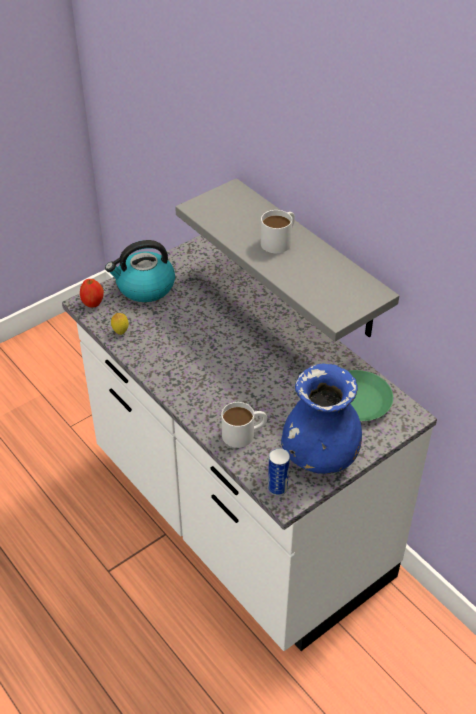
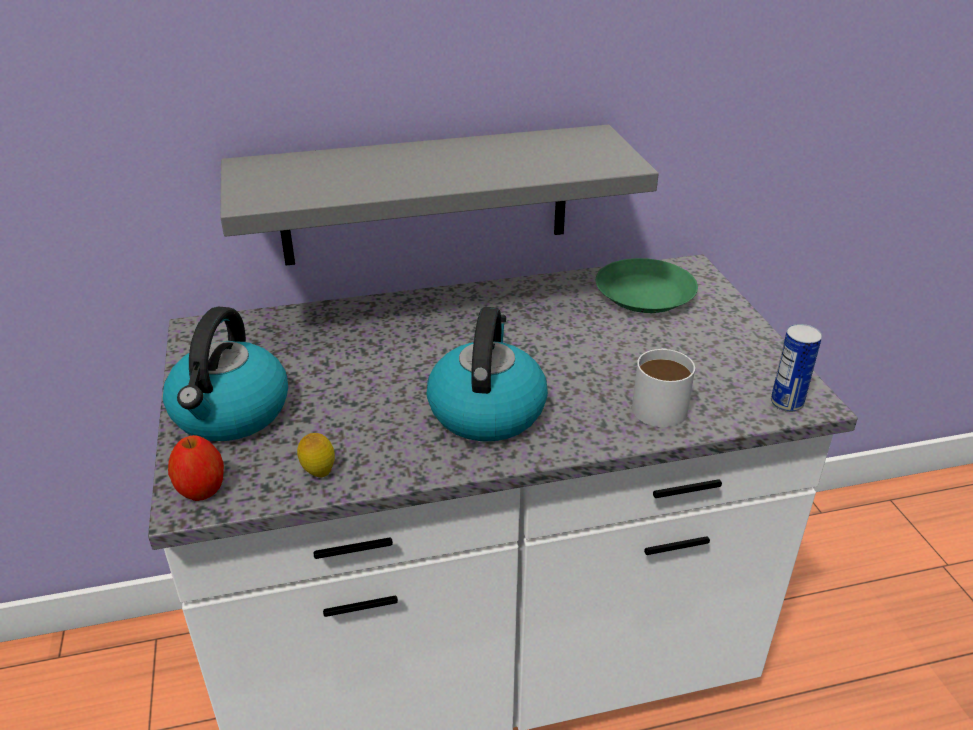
camera: 65 degrees left, 10 degrees down
(197, 369) = (486, 410): none -> kettle
(279, 240) = (418, 161): white mug -> none
(320, 455) = (733, 349): blue vase -> none

